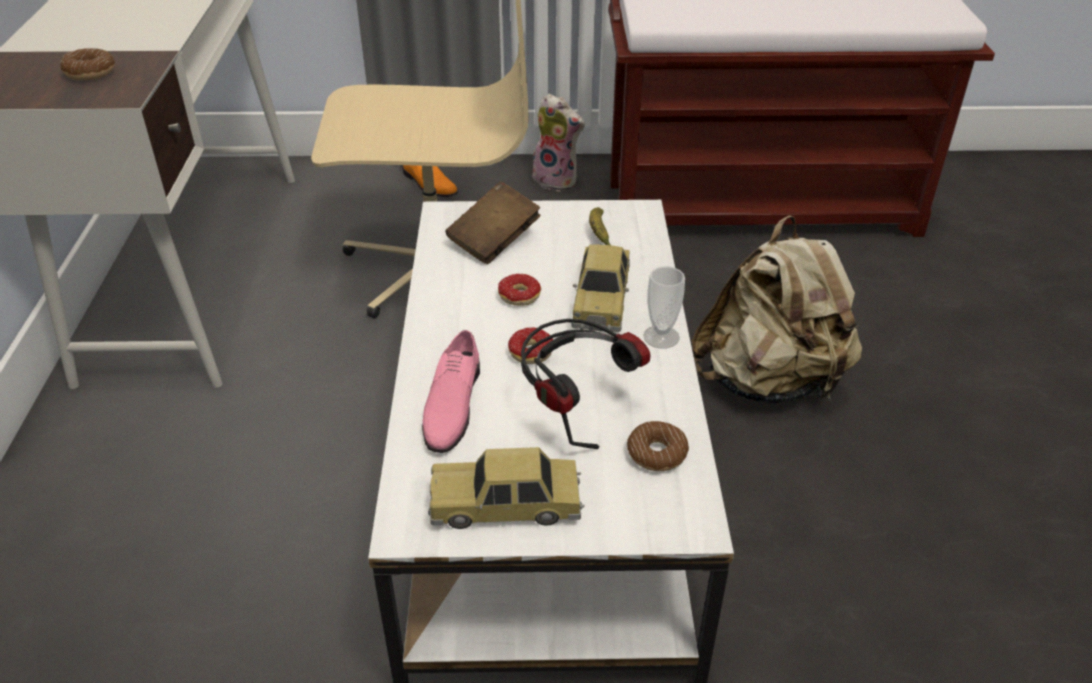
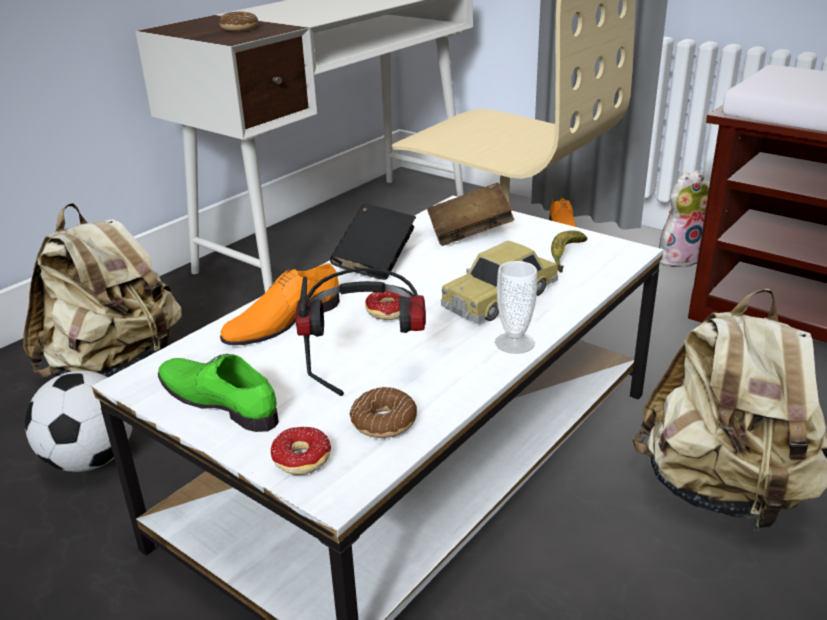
camera: 40 degrees right, 10 degrees down
(122, 538) = (116, 366): none -> beige backpack
(231, 645) = (91, 459): none -> football
(450, 305) = (375, 261): none -> black book
(451, 405) = (281, 321): pink shoe -> orange shoe
(506, 505) = (220, 399): toy car -> green shoe
(516, 300) = (428, 275): donut -> donut (291, 463)
(557, 180) = (679, 258): plush toy -> plush toy turned 90 degrees counterclockwise

